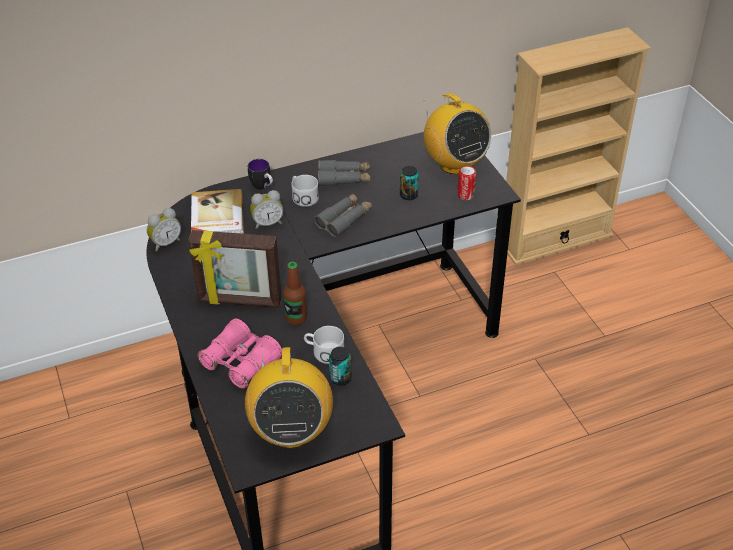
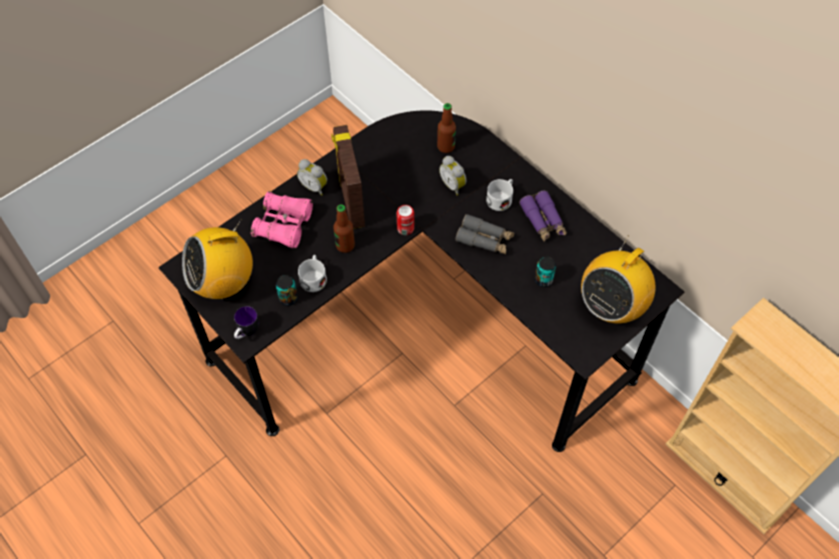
camera: 70 degrees right, 15 degrees up
(165, 243) = (398, 126): alarm clock -> alarm clock (314, 187)
(216, 216) = (446, 147): book -> bottle
(263, 187) = (500, 165): mug -> mug (247, 333)
(344, 178) = (543, 221): grey binoculars -> purple binoculars
(466, 195) = (567, 328): can -> can (405, 228)

